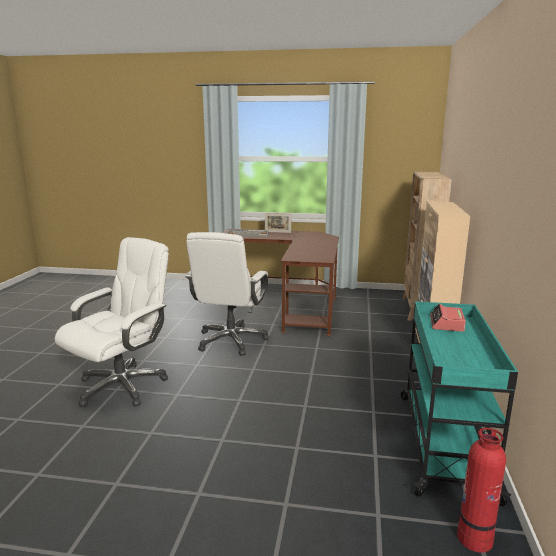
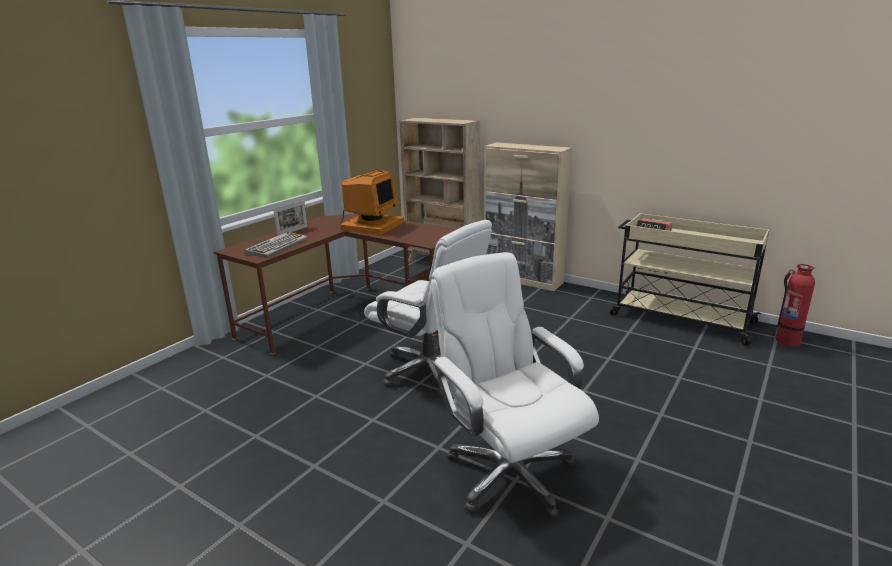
camera: 65 degrees left, 5 degrees up
(312, 242) = (371, 225): none -> monitor
(443, 442) = (679, 319): turquoise cart -> beige cart

